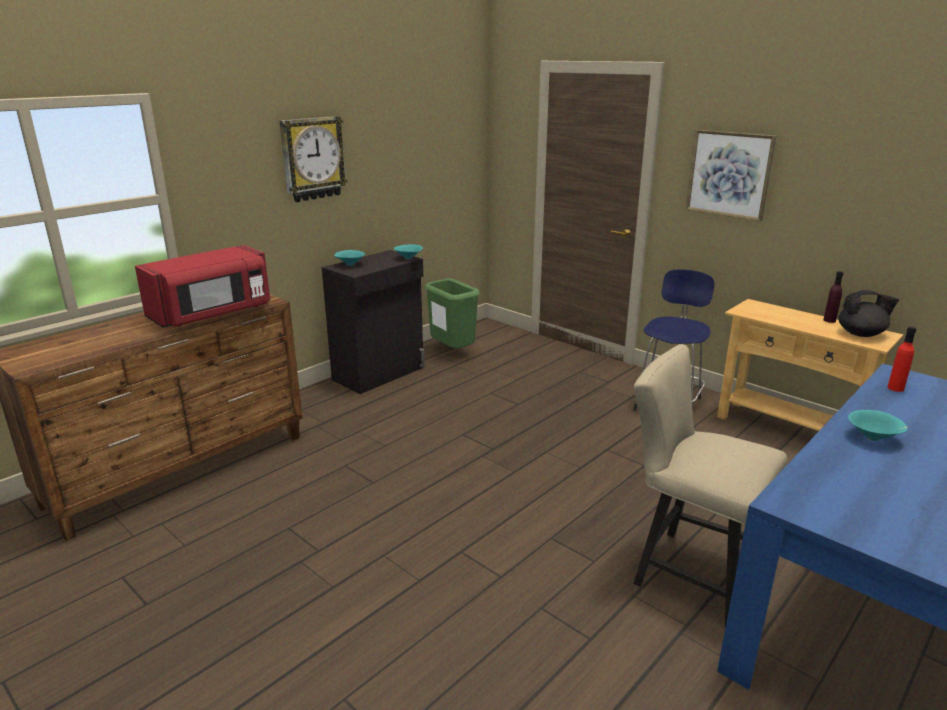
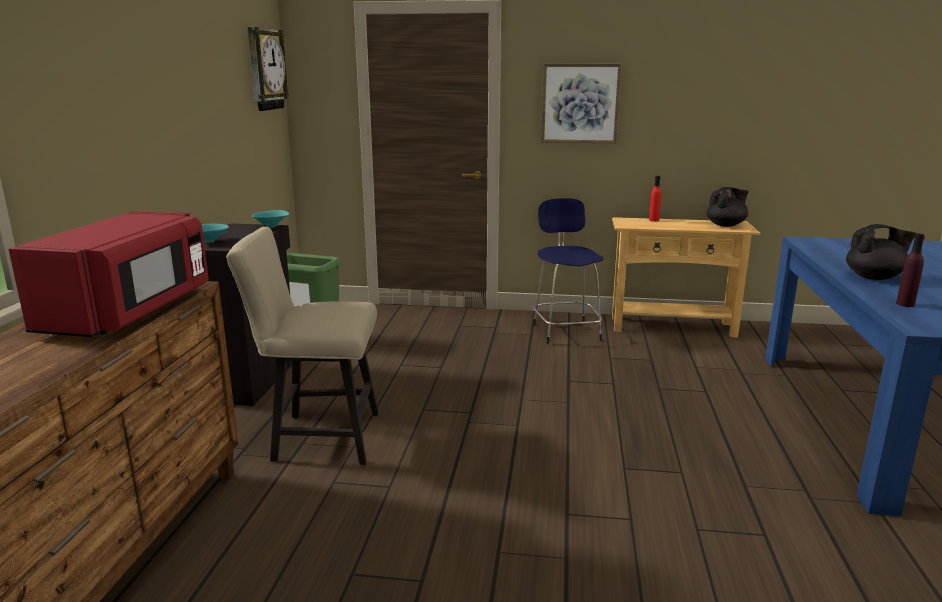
camera: 35 degrees left, 5 degrees down
(312, 158) = (149, 102): wall clock -> wall clock (265, 69)
(688, 571) = (752, 450): beige chair -> beige chair (318, 437)
(829, 320) = (691, 221): purple bottle -> purple bottle (905, 304)
(874, 438) = (874, 277): turquoise bowl -> black teapot
(895, 388) = (821, 248): red bottle -> red bottle (654, 220)

